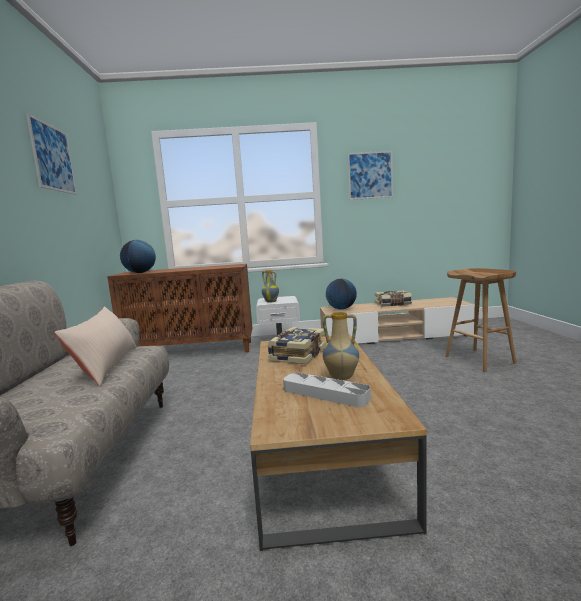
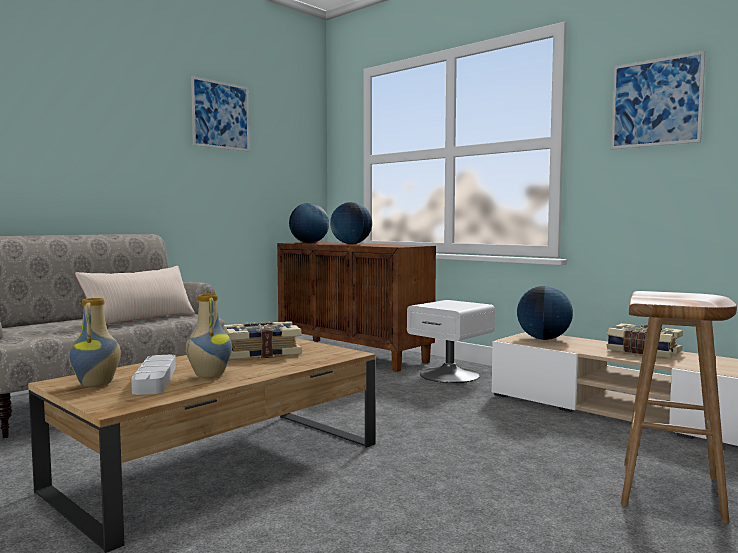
camera: 45 degrees right, 5 degrees down
(183, 269) = (351, 244): none -> globe
(271, 301) = (436, 305): vase -> vase (97, 384)

